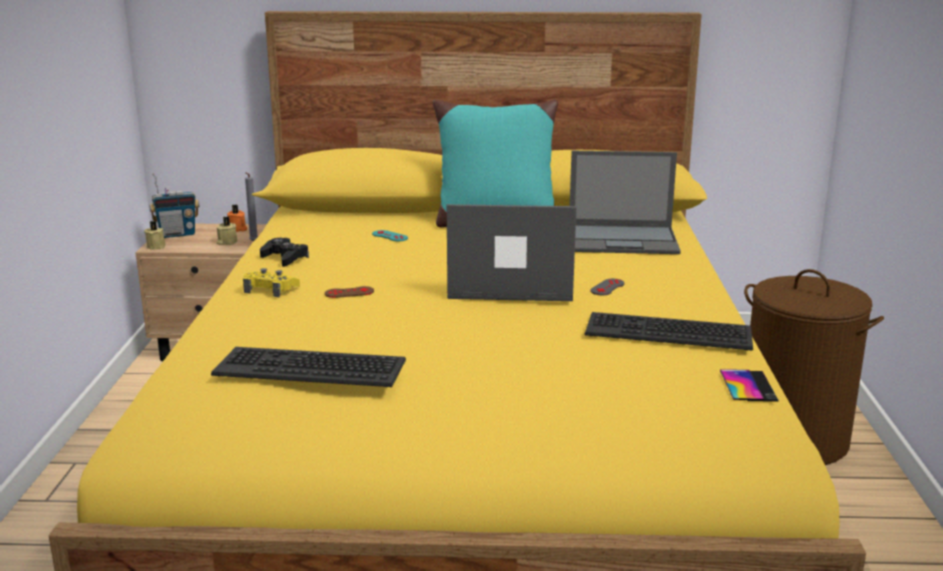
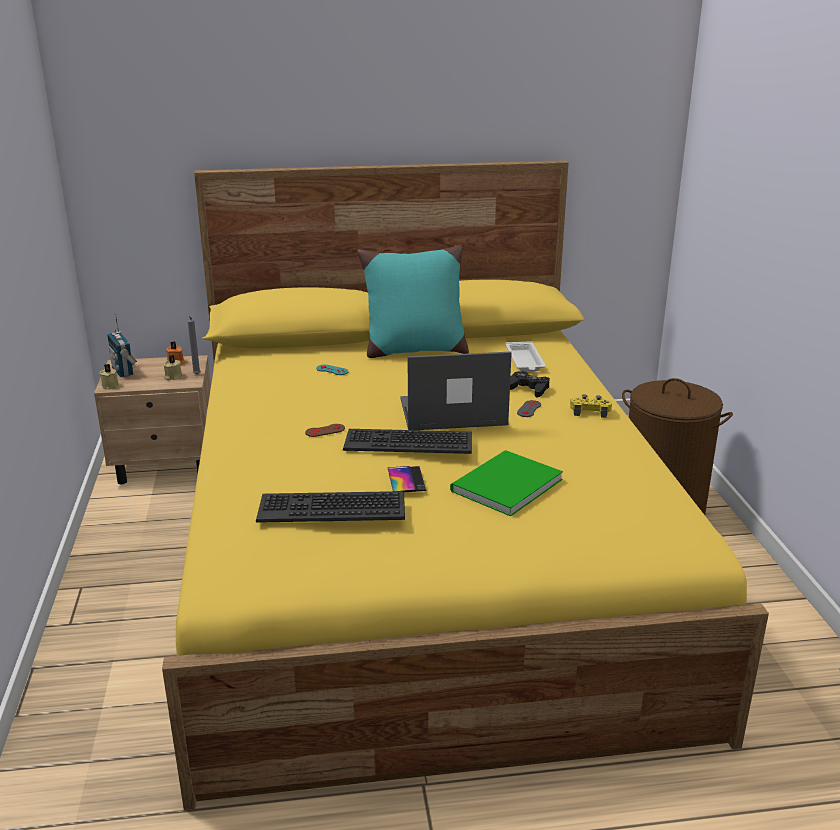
camera: 10 degrees left, 5 degrees up
(177, 234) = (124, 371): radio -> radio turned 90 degrees clockwise
(270, 289) = (257, 432): yellow game controller -> yellow game controller (590, 411)
(285, 258) = (253, 399): black game controller -> black game controller (529, 389)
(539, 364) = (503, 485): none -> green book
(623, 240) = (525, 361): laptop -> white tray
(668, 332) = (590, 448): keyboard -> keyboard (408, 442)
(748, 386) = (663, 491): phone -> phone (406, 479)

